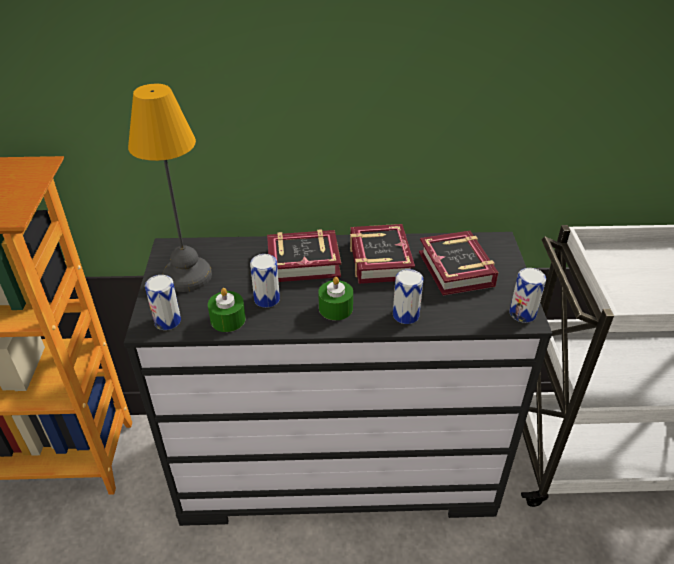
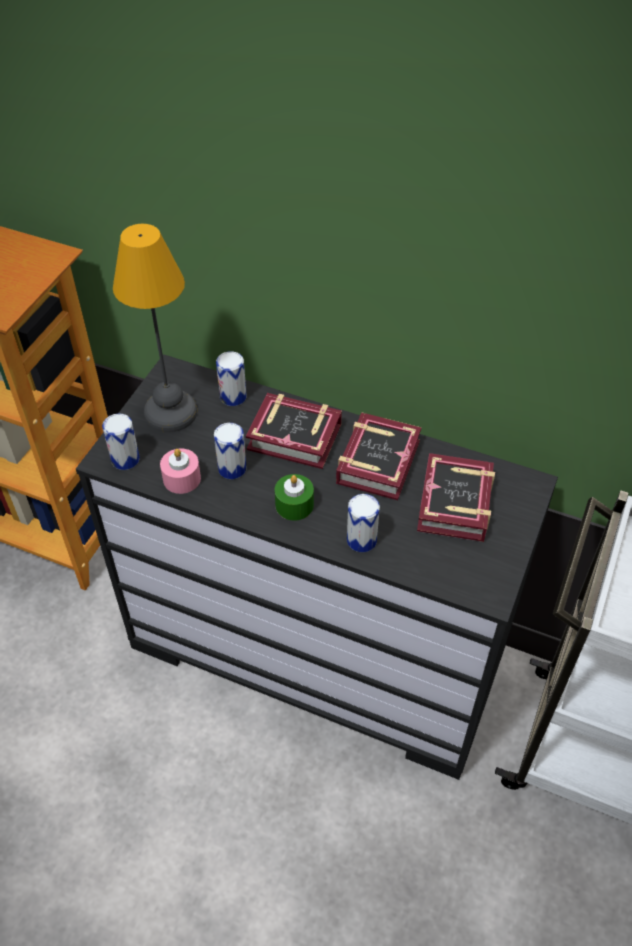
camera: 25 degrees right, 10 degrees up
(228, 319) = (182, 479): green candle -> pink candle
(522, 313) = (490, 586): can -> can (233, 396)

